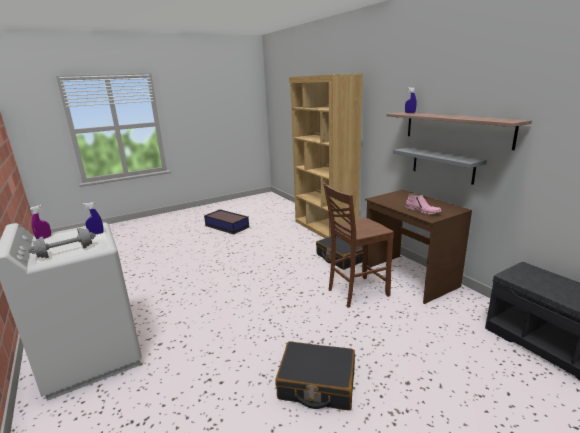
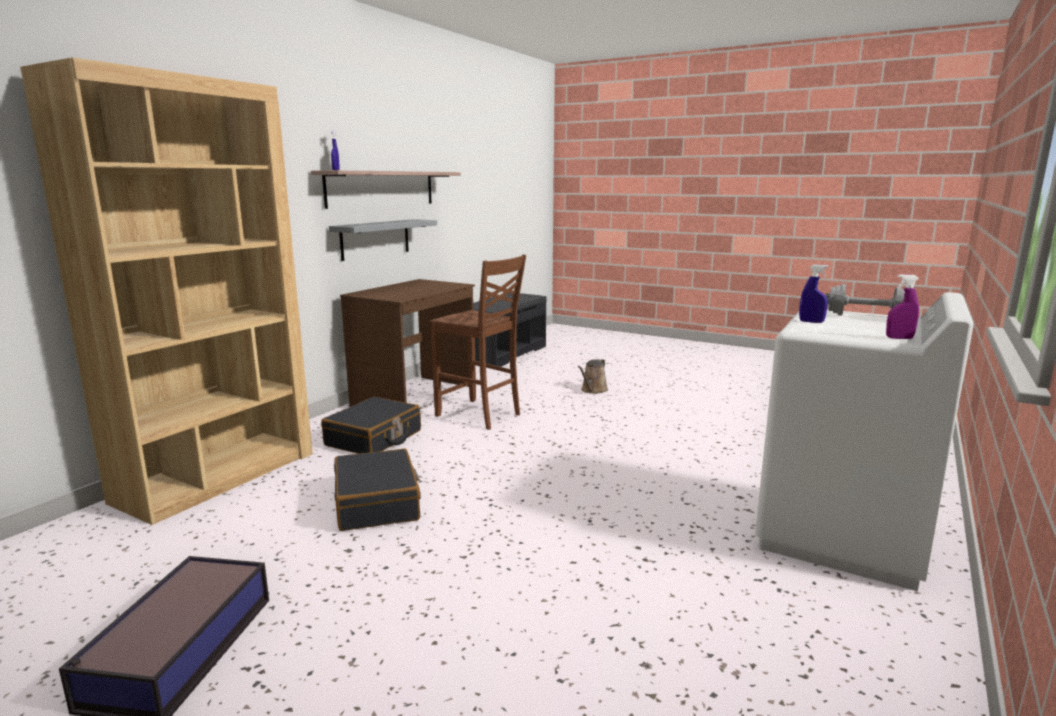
camera: 120 degrees left, 5 degrees down
(317, 384) = (652, 408): black suitcase -> black suitcase (377, 503)
(389, 366) = (593, 390): none -> brown watering can
(423, 211) = (438, 286): pink boot -> none

